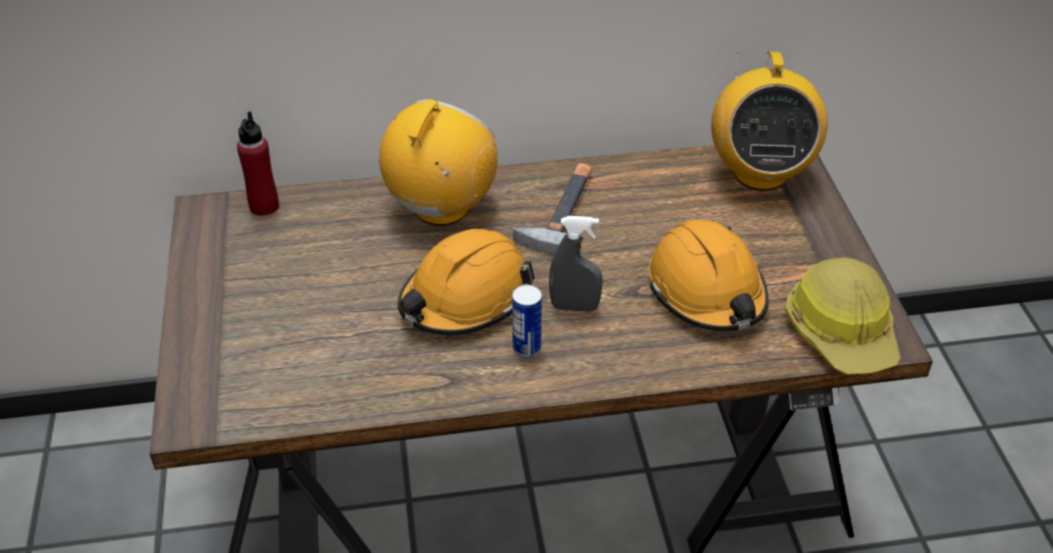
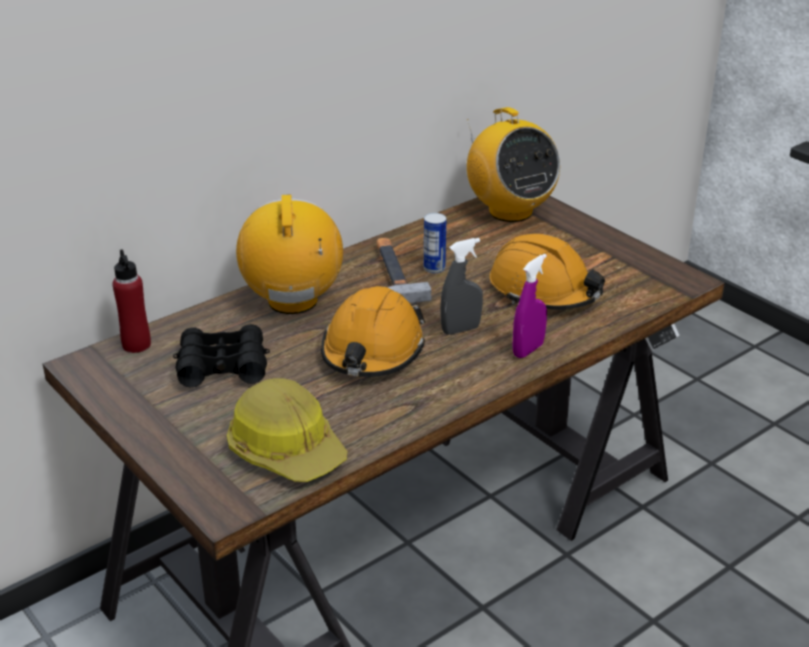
camera: 30 degrees left, 10 degrees down
(315, 260) = (222, 366): none -> black binoculars
(526, 348) = (451, 366): can -> can (434, 268)
(622, 361) = (528, 350): none -> purple spray bottle
(841, 331) = (654, 285): hard hat -> hard hat (287, 449)

